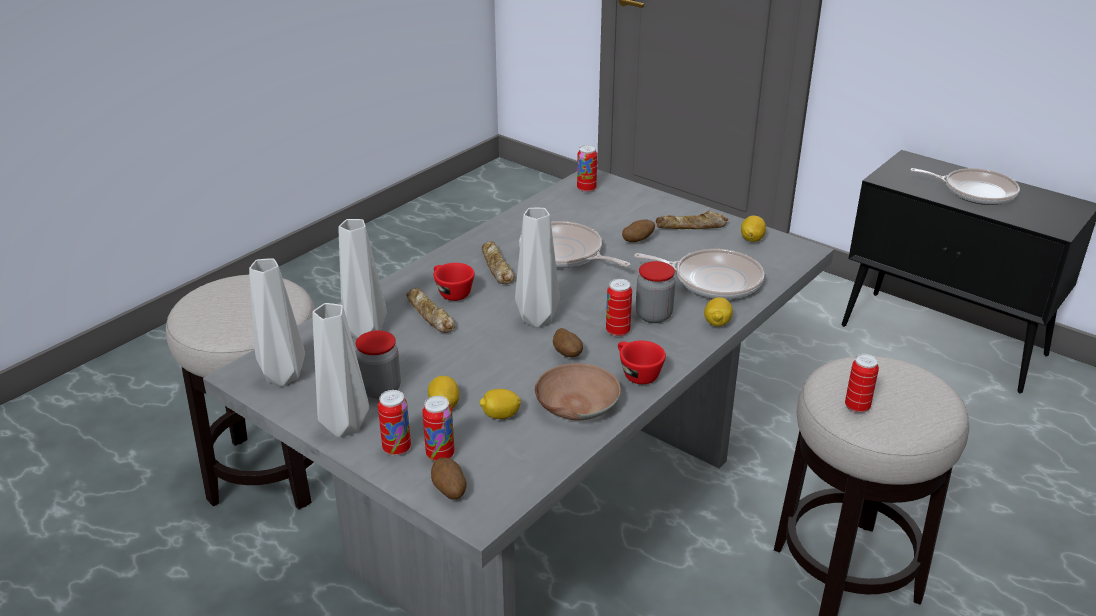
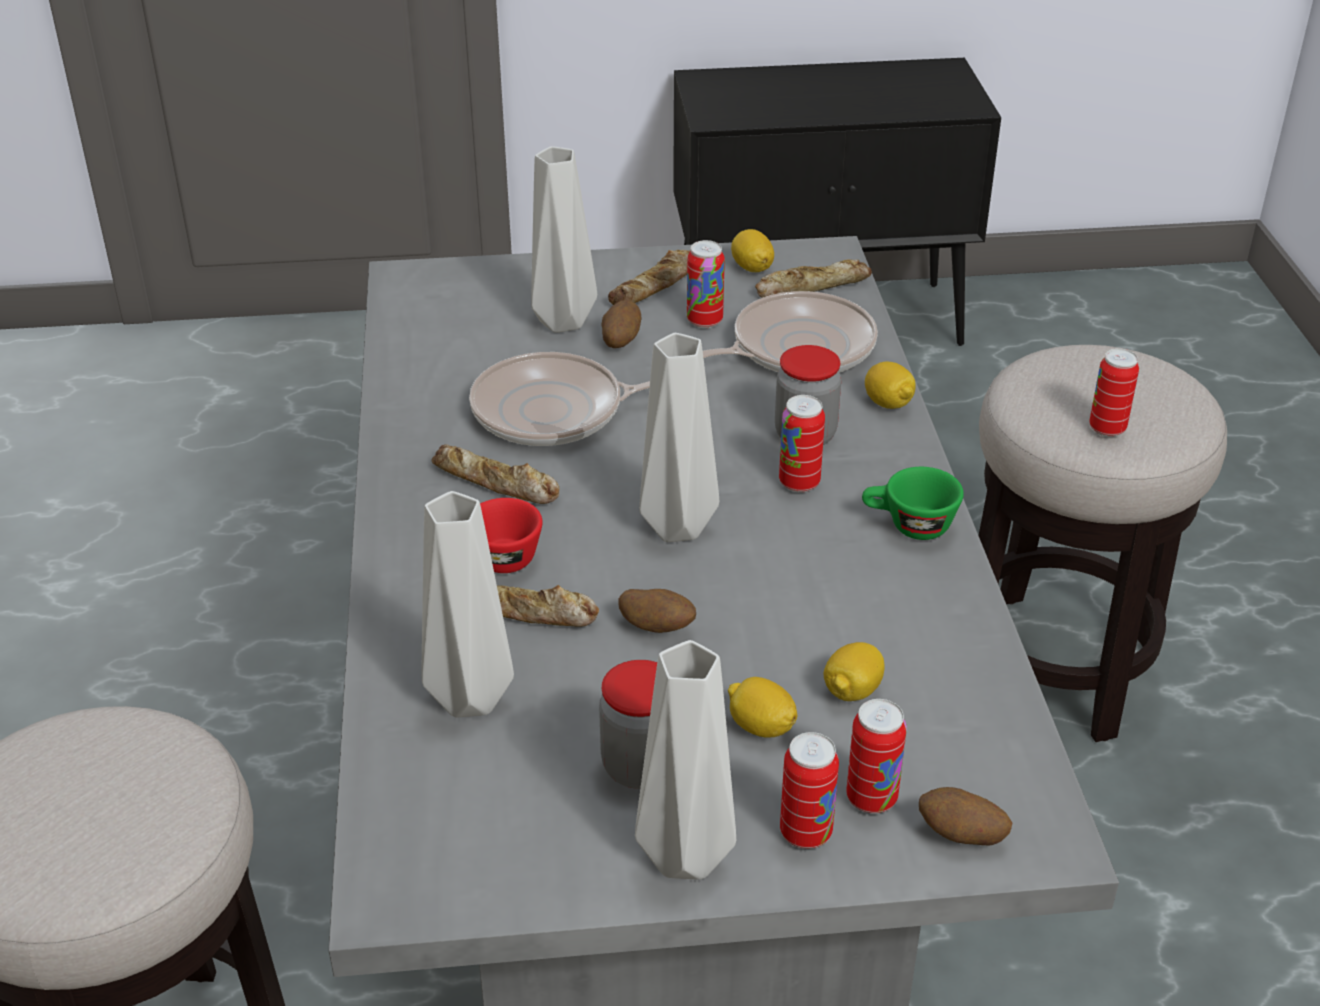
camera: 45 degrees left, 5 degrees up
(281, 377) = (460, 855): grey vase -> grey vase (560, 323)
(567, 354) = (793, 552): potato -> potato (657, 628)
(576, 403) = (908, 611): brown bowl -> none
(586, 189) = (429, 298): can -> can (704, 321)
(636, 373) = (909, 526): red cup -> green cup
(767, 259) = (811, 287): none -> bread
(975, 191) = (829, 94): frying pan -> none

